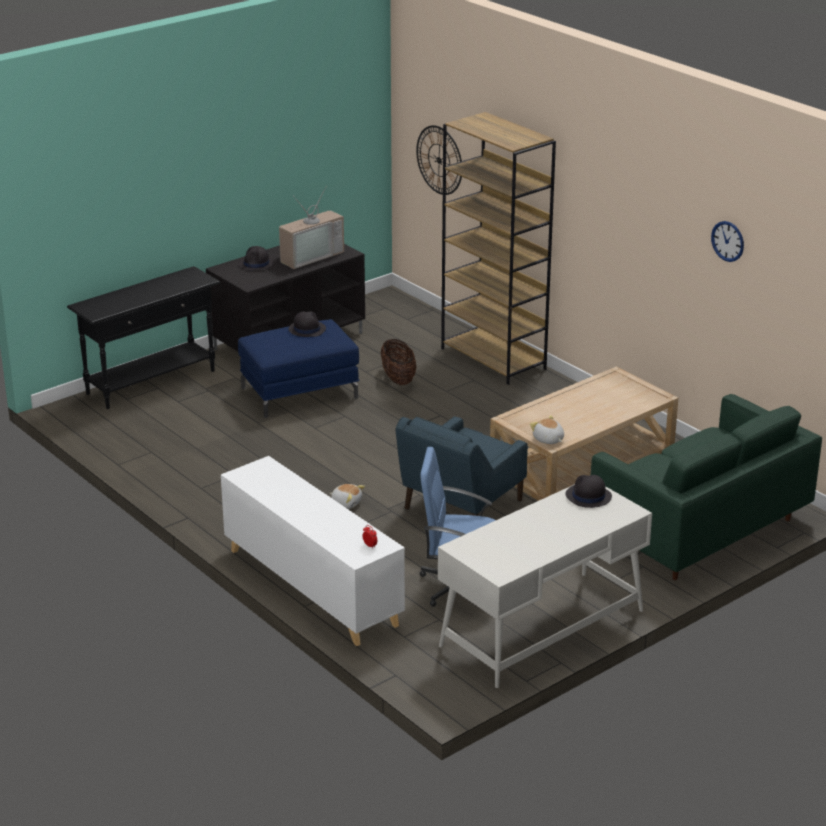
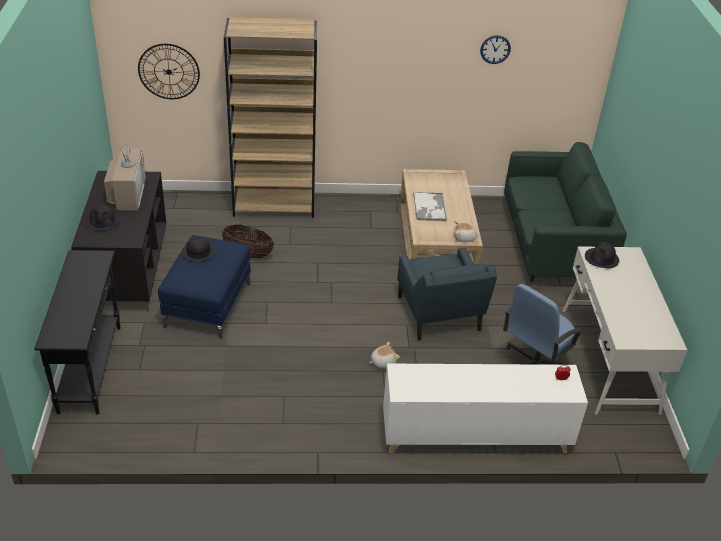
camera: 55 degrees left, 10 degrees up
(569, 403) = (429, 207): none -> tray

